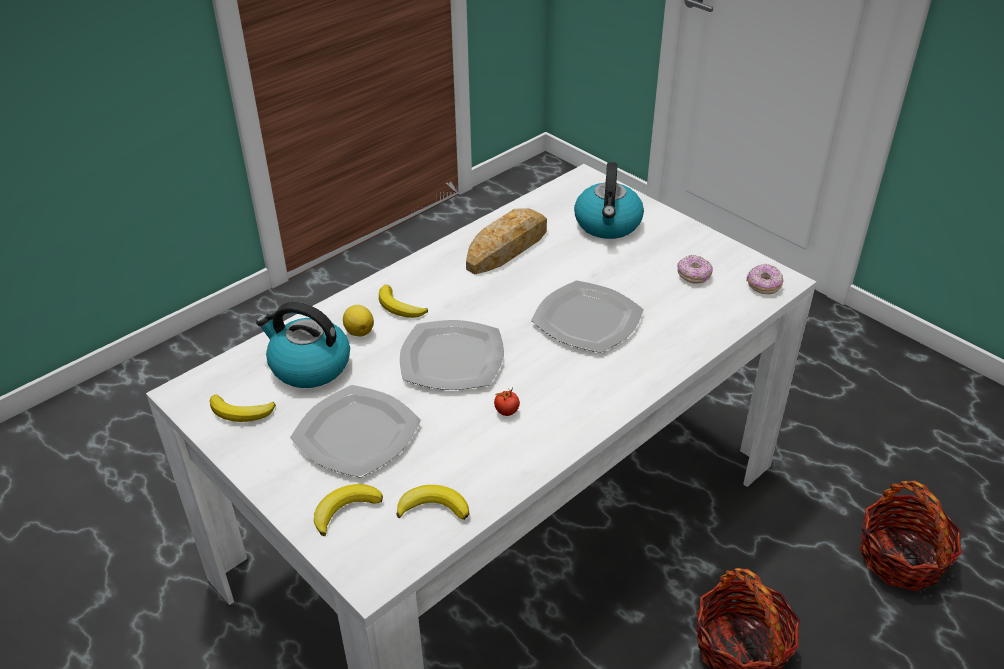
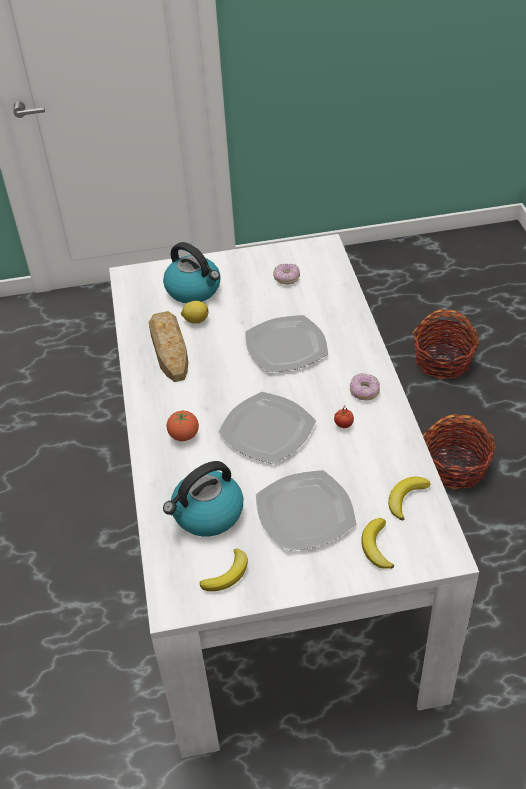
camera: 55 degrees left, 5 degrees up
(359, 331) = (191, 469): lemon -> lemon (195, 320)
(399, 307) = (184, 435): banana -> tomato
(763, 286) = (323, 255): donut -> donut (364, 392)

